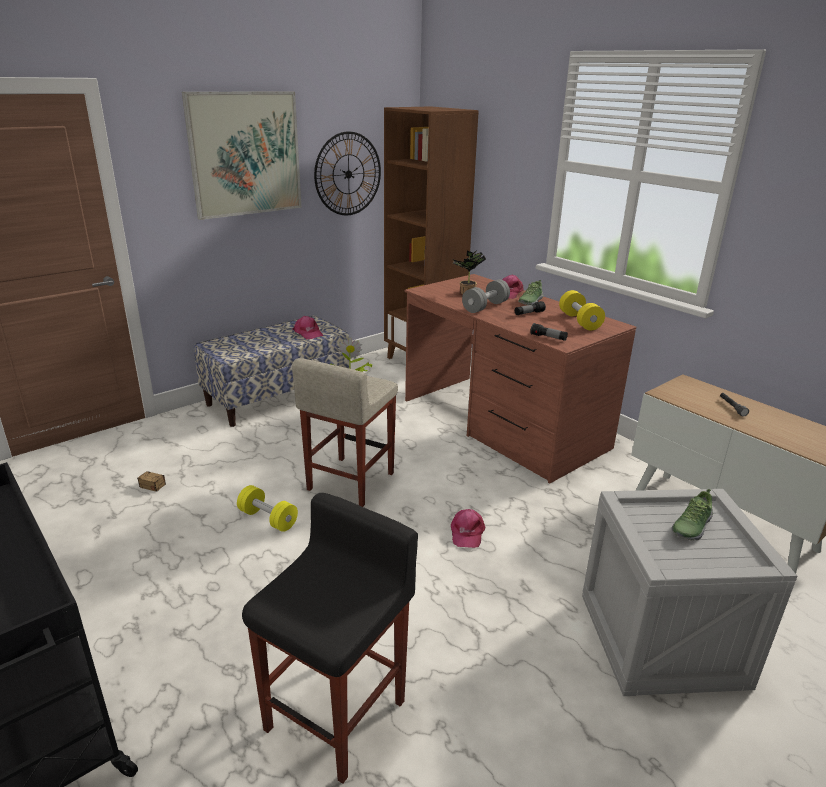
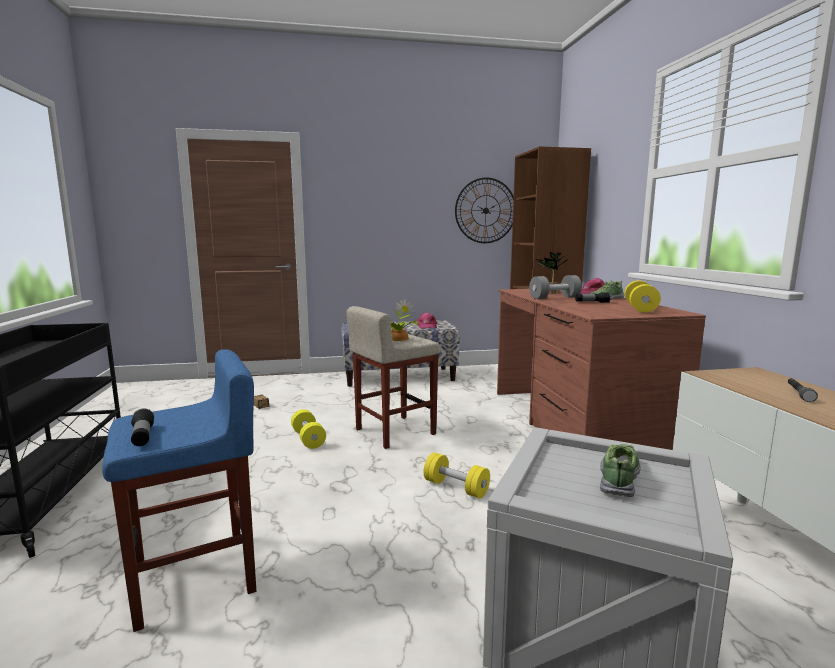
camera: 30 degrees right, 15 degrees down
(245, 154) = (399, 188): picture -> none
(337, 713) = (196, 577): black stool -> blue stool
(466, 532) = (456, 488): pink cap -> yellow dumbbell
(548, 338) = (586, 312): flashlight -> flashlight (142, 437)
(690, 526) = (620, 478): shoe -> shoe turned 135 degrees clockwise

